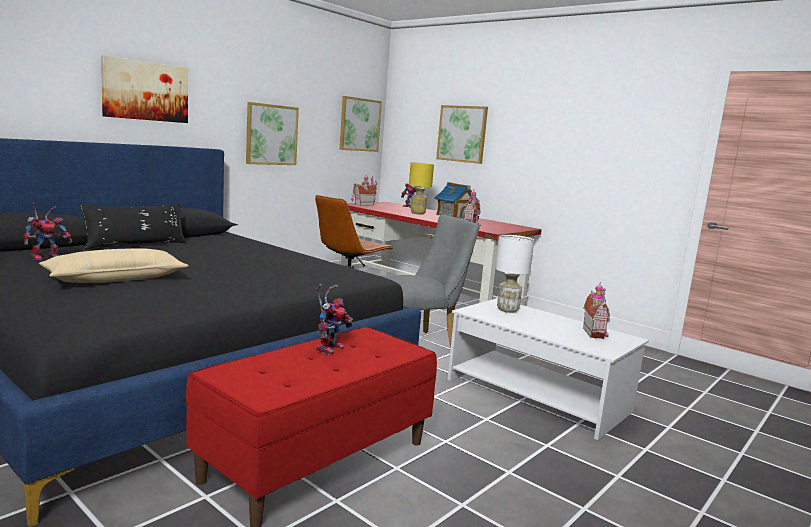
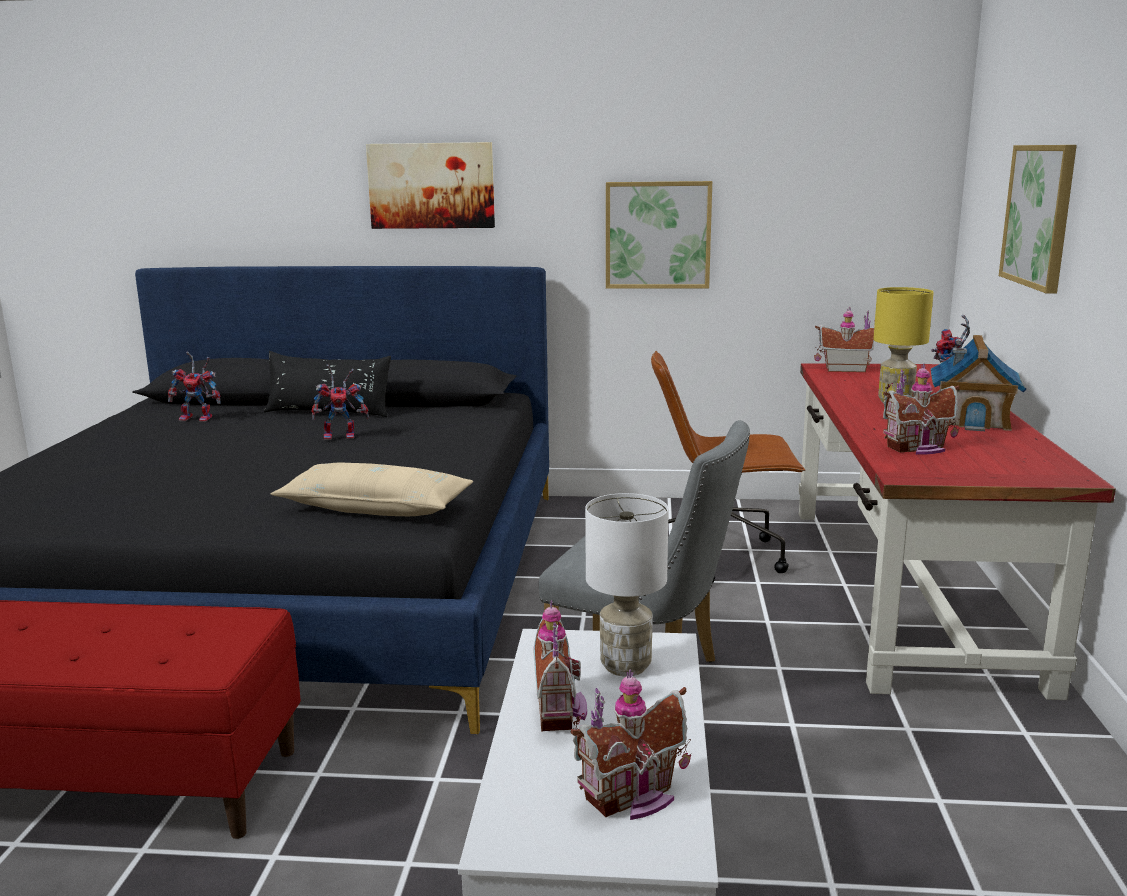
camera: 55 degrees right, 5 degrees up
(116, 279) = (145, 461): beige pillow -> beige pillow (376, 508)
(329, 347) = (150, 624): toy robot -> toy robot (342, 436)
(359, 124) = (882, 199): picture -> none
(527, 324) = (561, 710): none -> toy house

